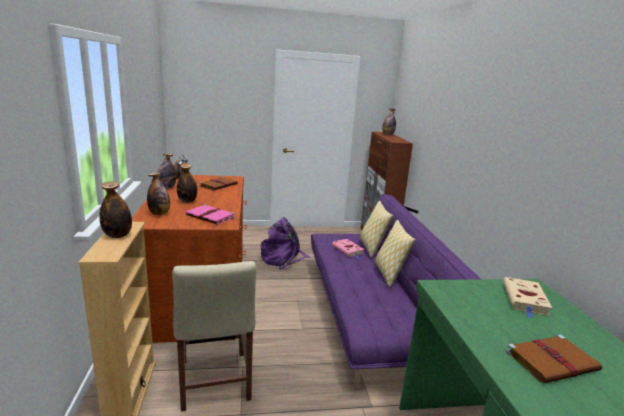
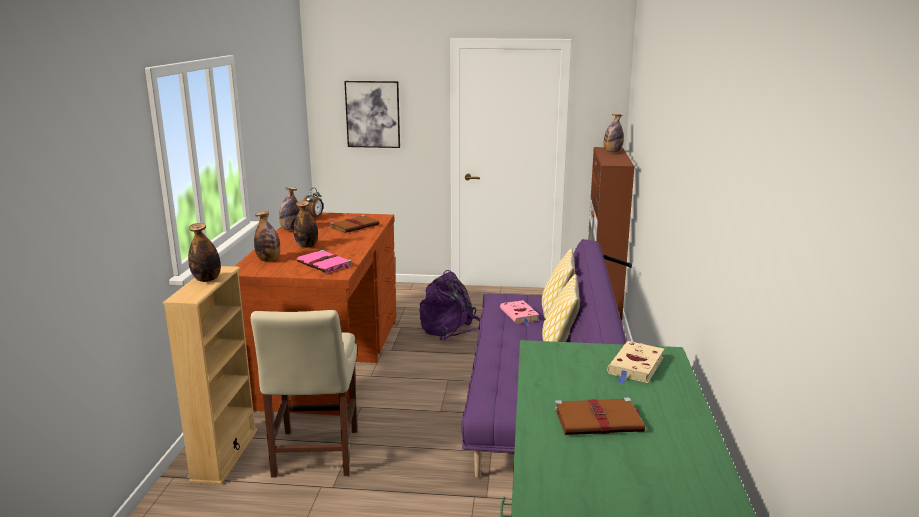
camera: 15 degrees right, 0 degrees up
(216, 102) = (373, 114): none -> picture

